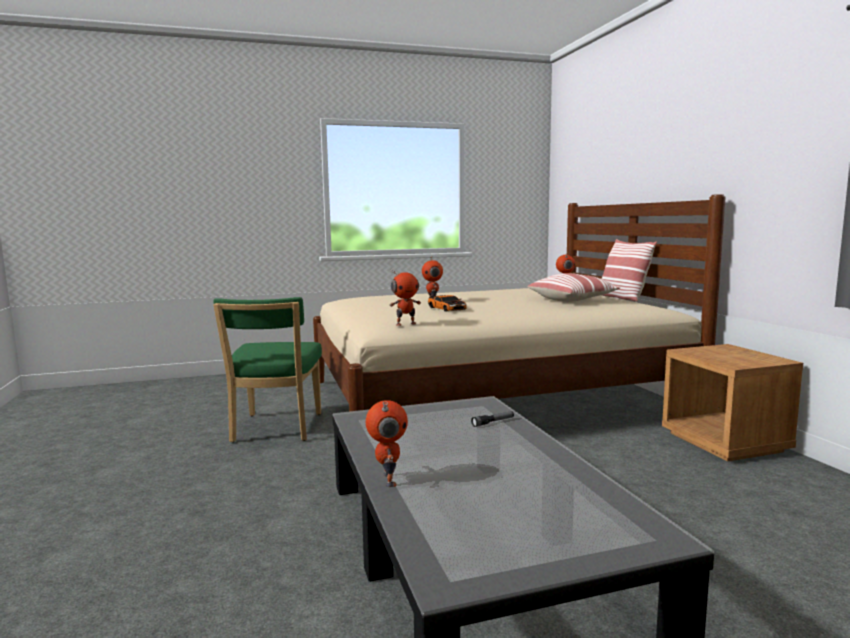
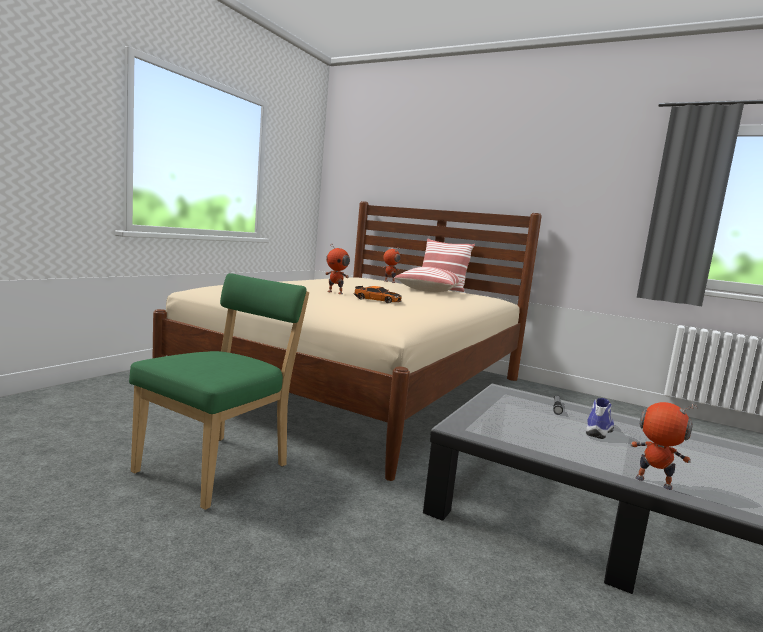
camera: 45 degrees left, 0 degrees up
(275, 429) = (219, 467): green chair -> green chair turned 105 degrees counterclockwise
(405, 324) = (404, 318): toy robot -> none
(473, 444) = (599, 431): none -> shoe
(725, 442) = (553, 395): brown nightstand -> none

